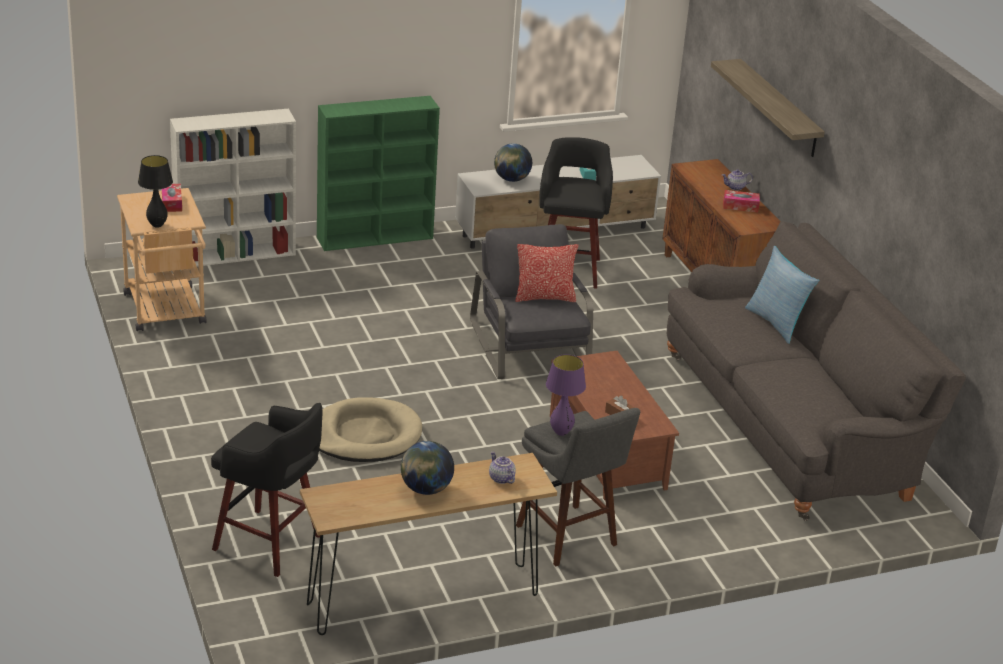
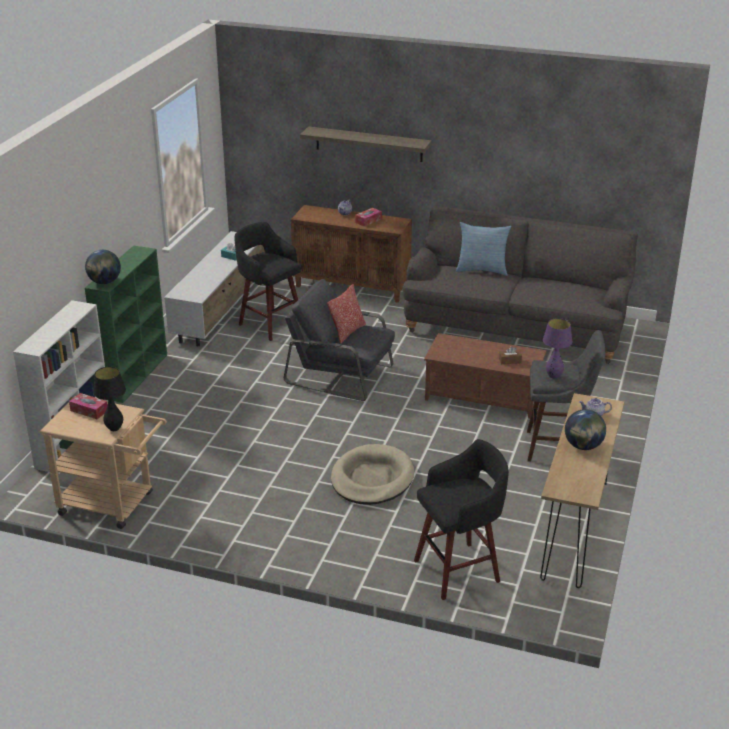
camera: 50 degrees left, 0 degrees up
(511, 179) = (200, 282): globe -> globe (104, 282)

